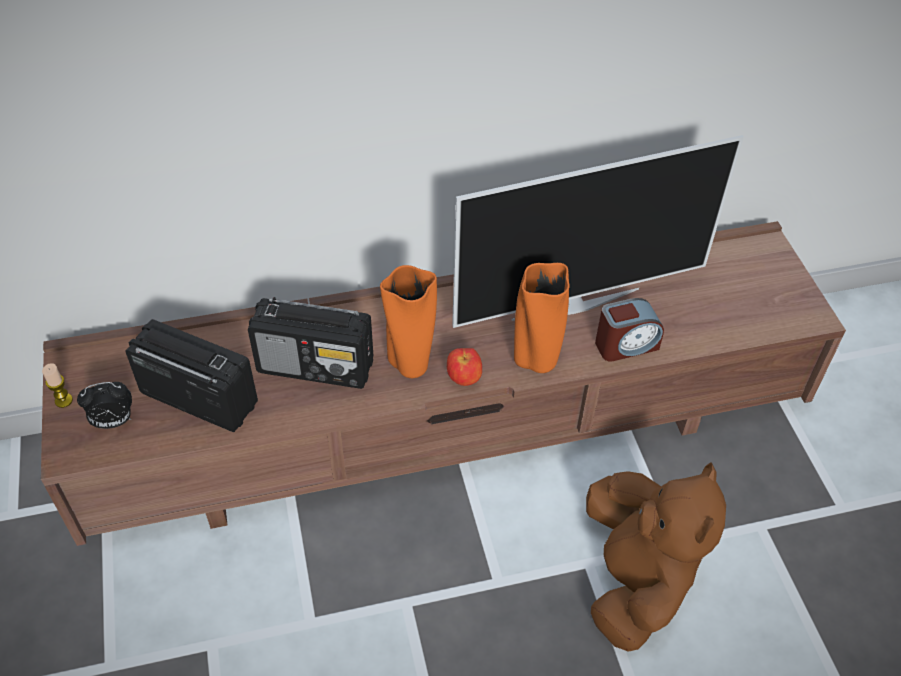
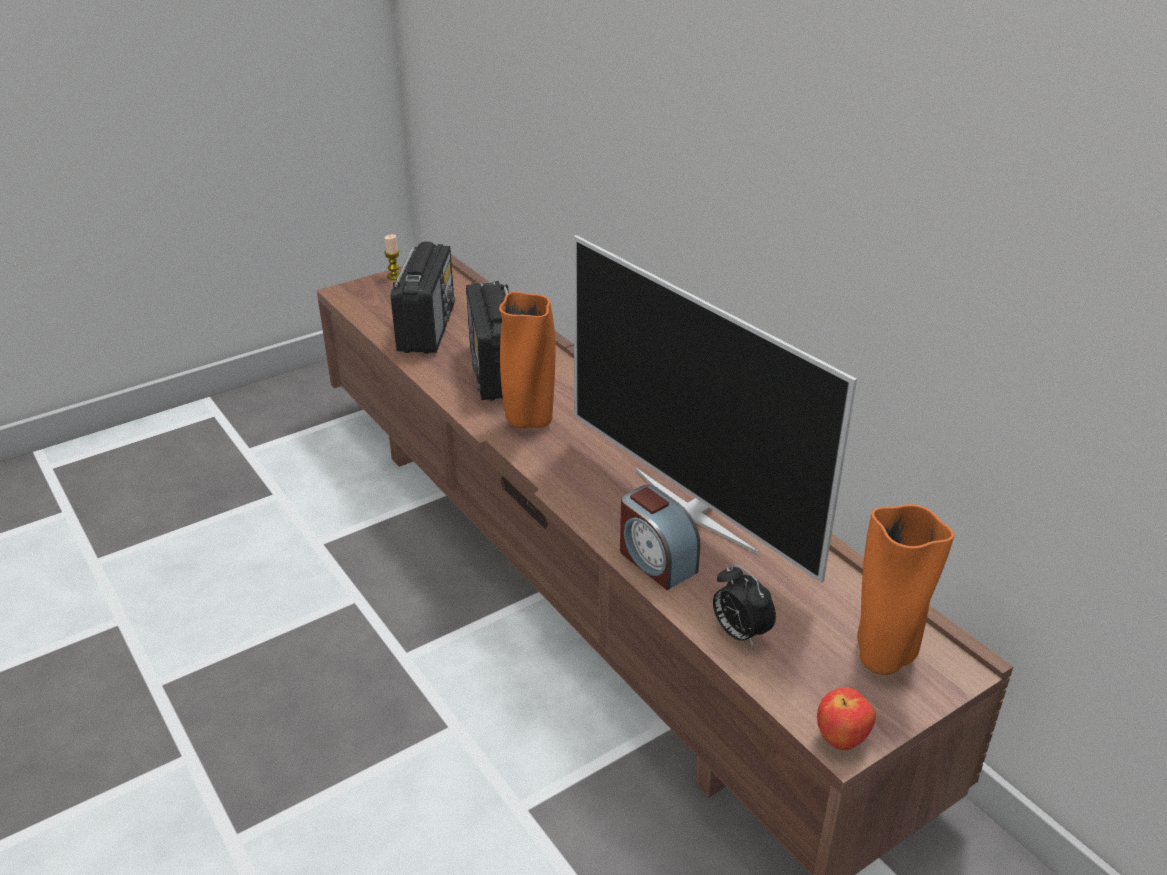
camera: 70 degrees right, 15 degrees down
(113, 422) = (383, 300): alarm clock -> alarm clock (739, 633)
(464, 379) = (530, 457): apple -> apple (841, 740)
(535, 361) = (584, 498): orange vase -> orange vase (882, 658)
(634, 580) = (449, 776): brown plush toy -> none

